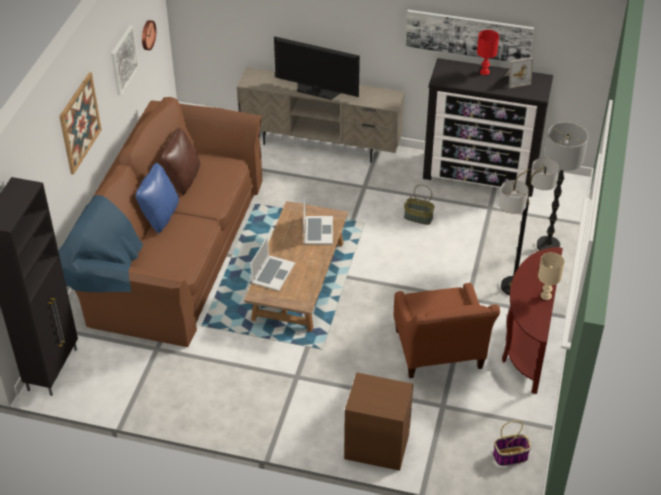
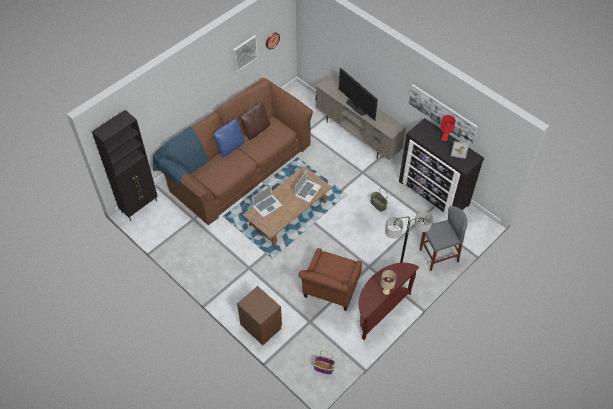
camera: 30 degrees right, 10 degrees up
(80, 123) = (195, 84): picture -> none
(548, 245) = (438, 255): floor lamp -> grey stool

